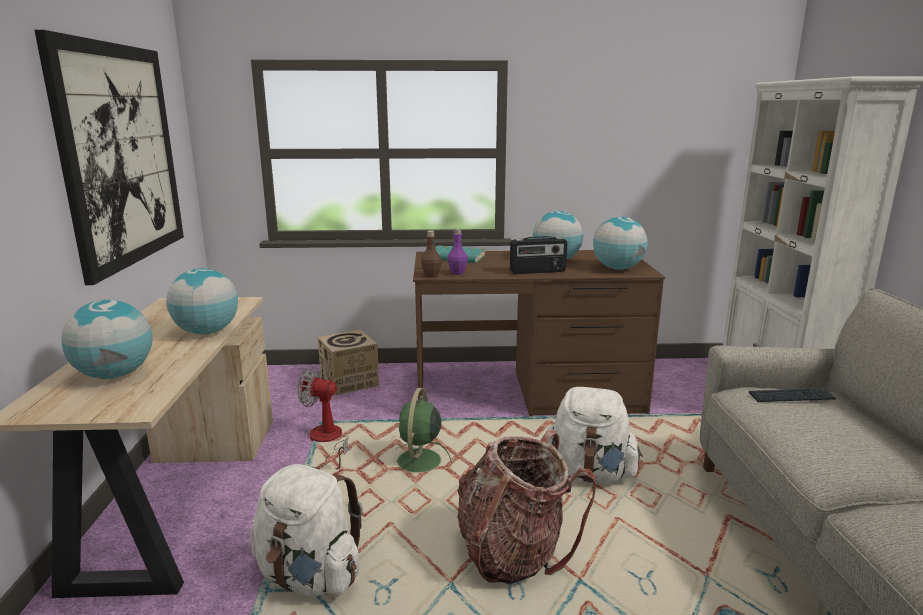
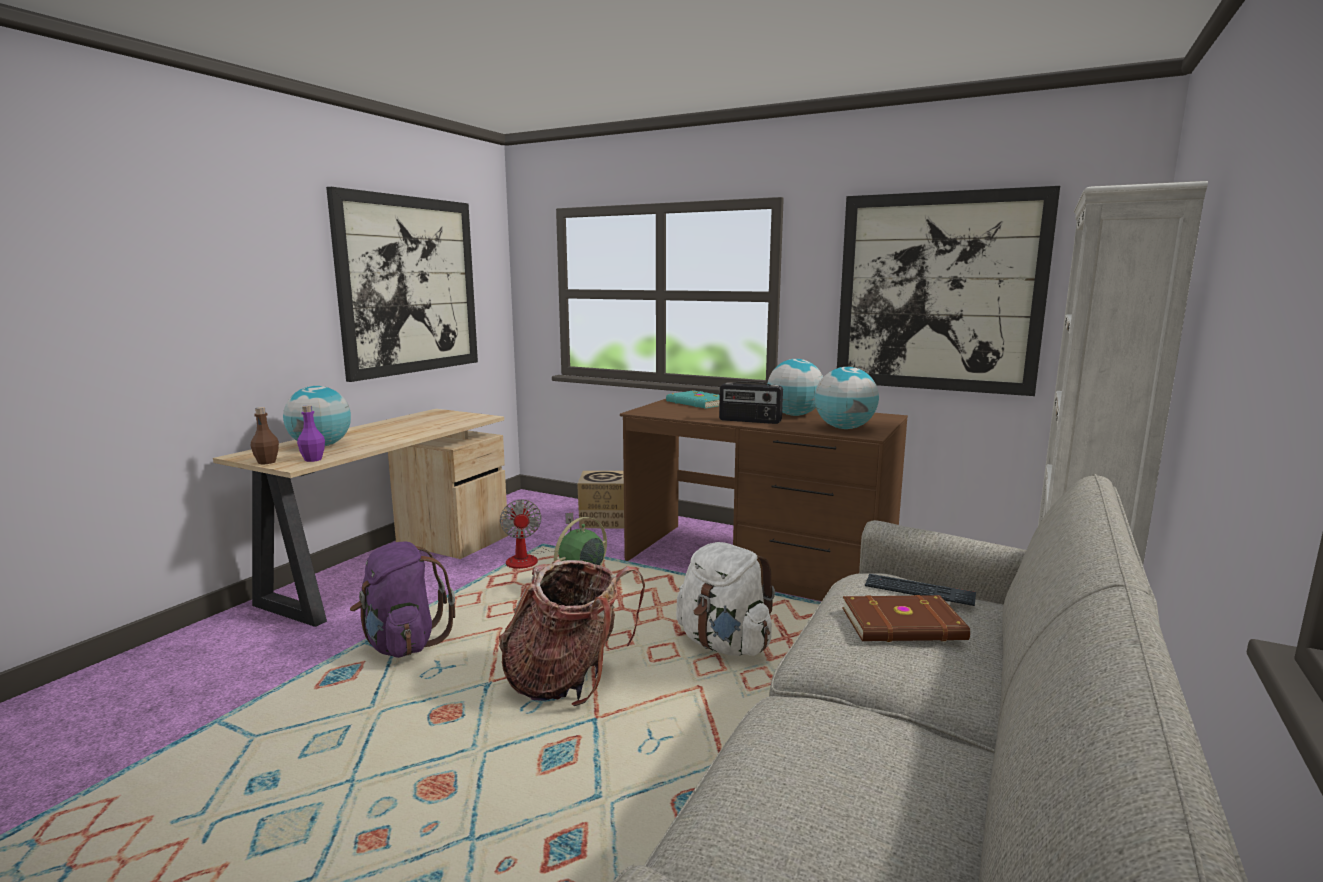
camera: 30 degrees right, 5 degrees down
(207, 332) = (420, 432): globe -> none
(310, 576) = (402, 644): white backpack -> purple backpack
(328, 441) = (531, 559): fan -> fan turned 150 degrees counterclockwise
(431, 276) = (640, 413): brown bottle -> brown bottle (267, 462)
(457, 273) = (669, 413): purple bottle -> purple bottle (313, 459)
(640, 147) = (938, 293): none -> picture
(830, 428) = (904, 625): none -> brown book

